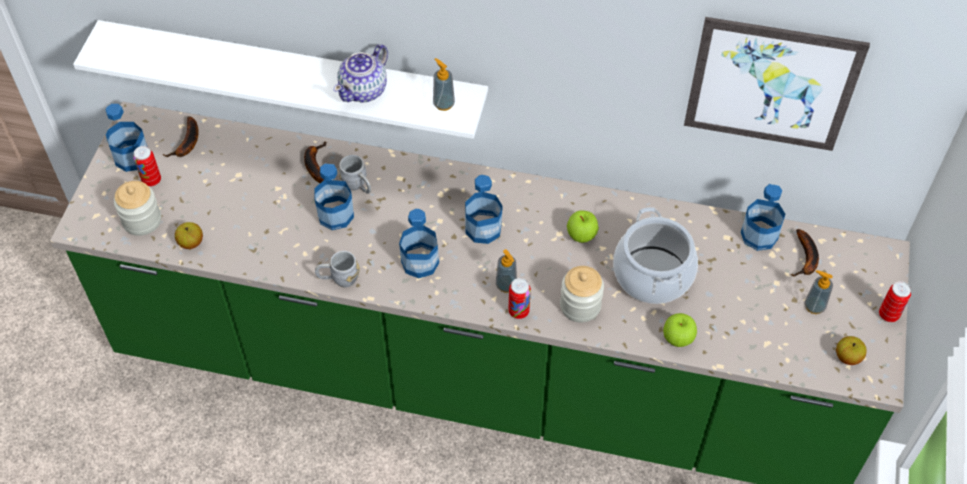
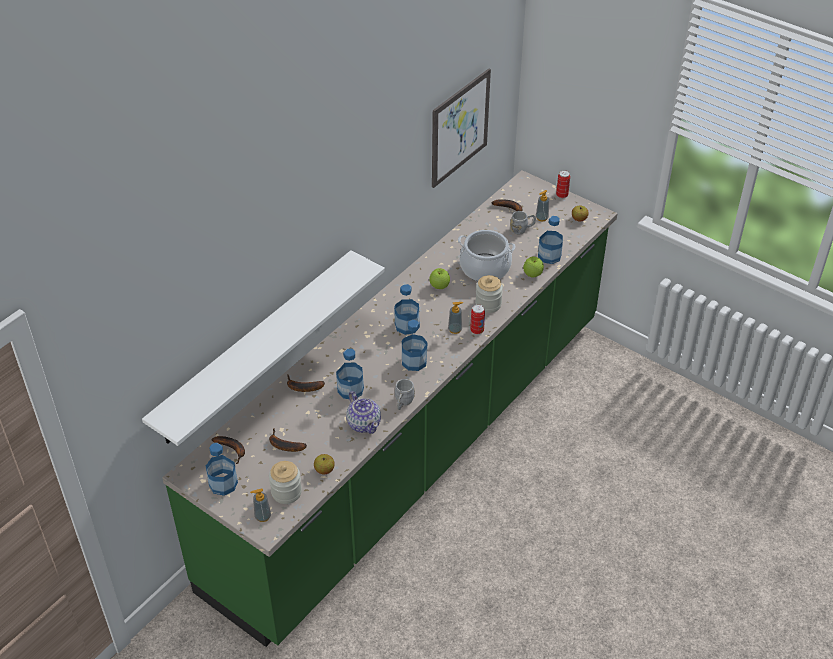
camera: 65 degrees left, 10 degrees down
(151, 180) = (253, 478): can -> none
(213, 187) = (283, 445): none -> banana
(358, 186) = (334, 372): grey mug -> grey mug (522, 229)
(364, 90) = (315, 302): teapot -> teapot (364, 423)
(444, 104) = (352, 272): soap dispenser -> soap dispenser (262, 516)
(759, 235) = (484, 219): bottle -> bottle (549, 256)

